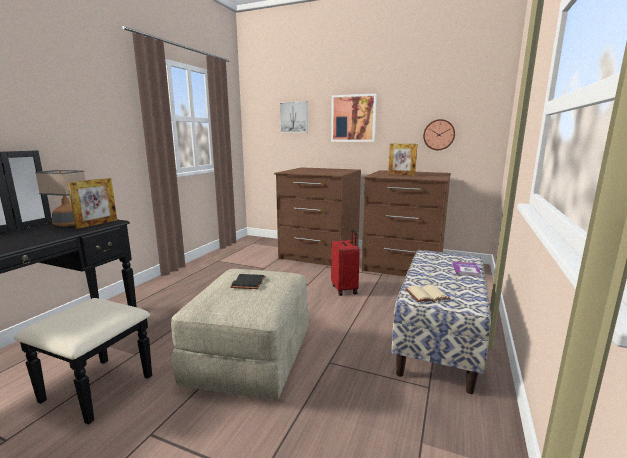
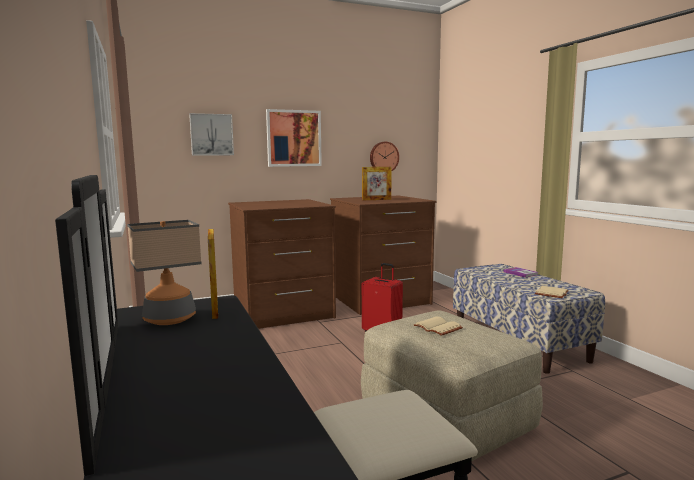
camera: 45 degrees left, 5 degrees down
(249, 283) = (439, 327): black book -> beige book

